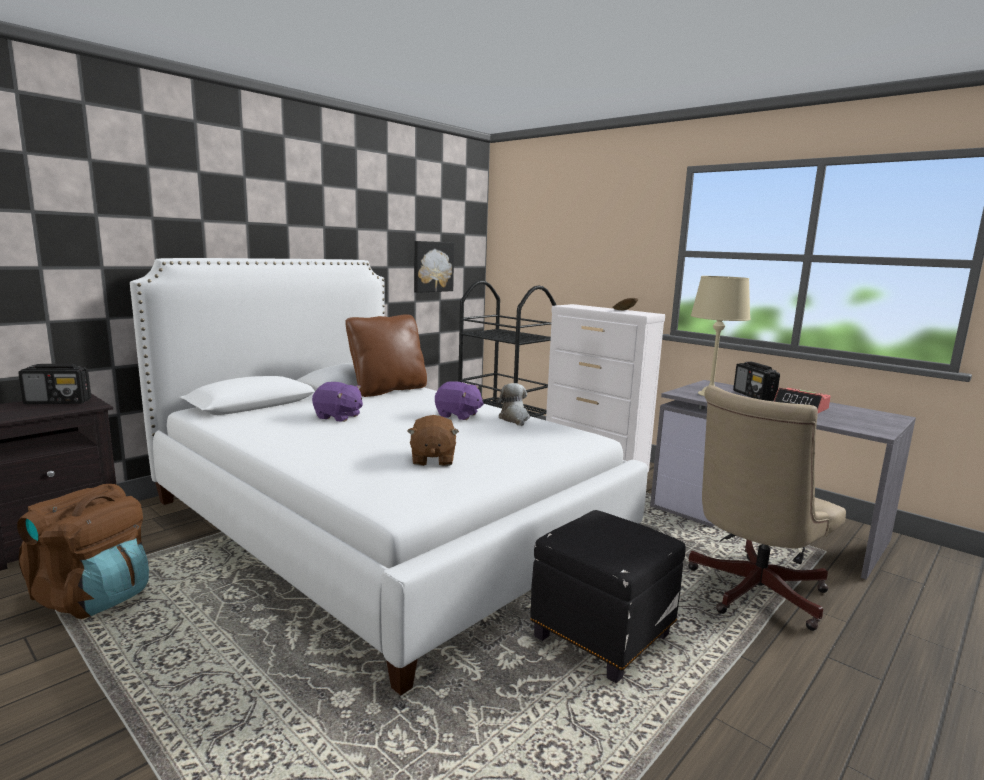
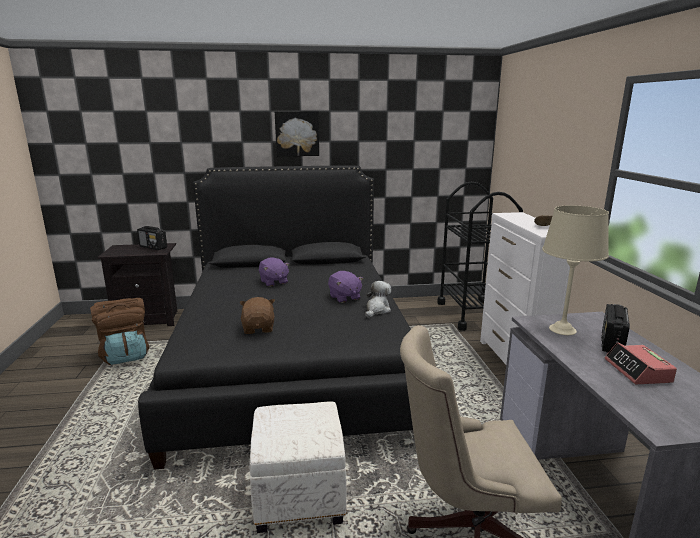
camera: 40 degrees right, 5 degrees up
(383, 522) = (292, 360): white bed -> black bed
(388, 390) = (343, 266): brown pillow -> none
(432, 266) = (430, 168): picture -> picture (297, 133)
(432, 459) = (259, 328): brown plush toy -> brown plush toy turned 135 degrees clockwise
(602, 635) = (300, 497): black ottoman -> white ottoman

